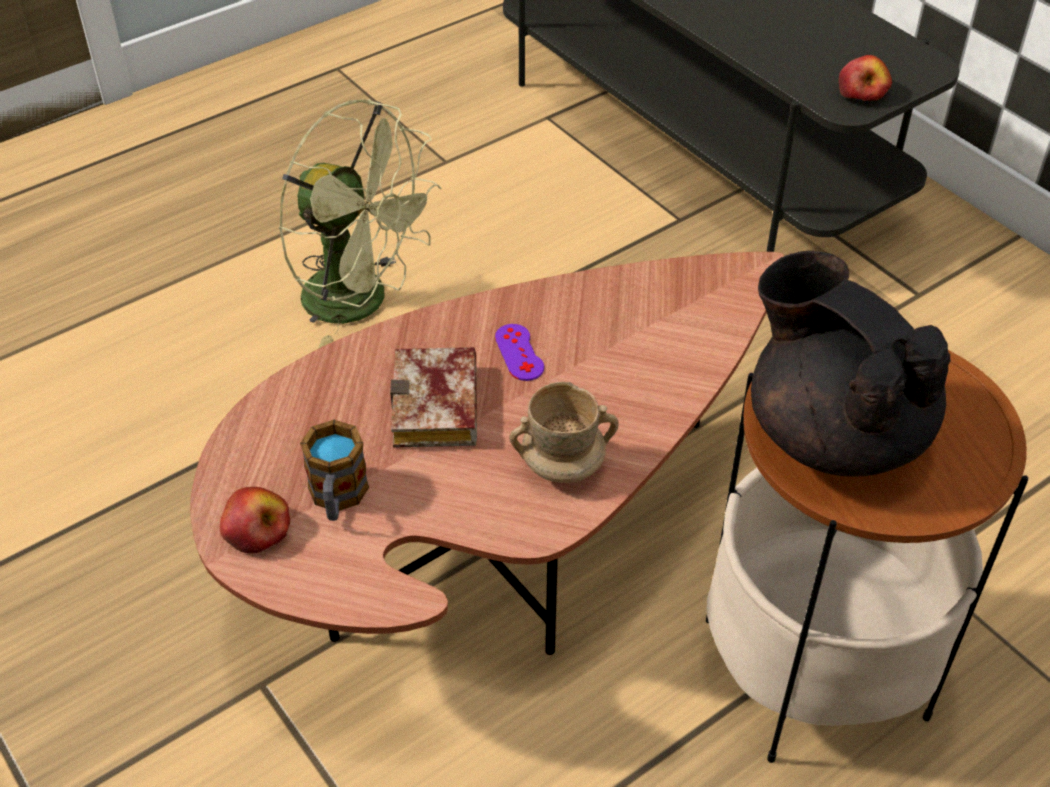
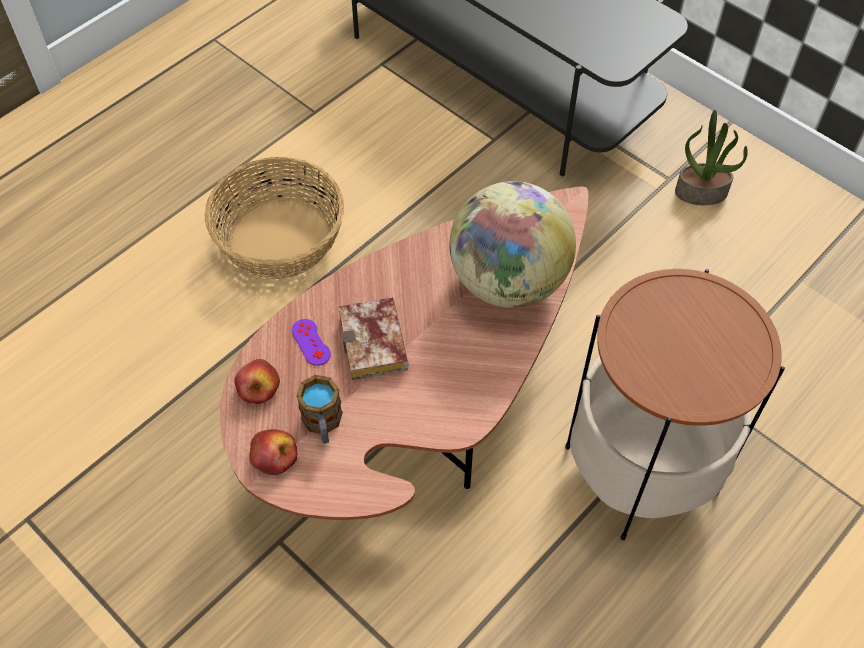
camera: 10 degrees left, 10 degrees up
(362, 302) = (279, 238): green fan -> basket
(519, 352) = (421, 292): purple game controller -> purple game controller (311, 342)
(563, 465) = (469, 376): beige mug -> none
(645, 354) = (508, 281): none -> globe
(833, 432) = (658, 352): black teapot -> none
(862, 91) = (623, 51): apple -> apple (259, 387)
(963, 316) = (701, 192): none -> potted plant

